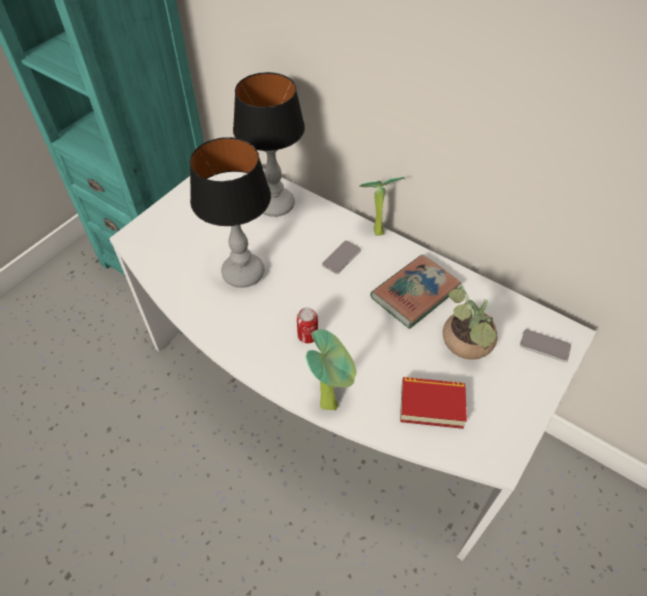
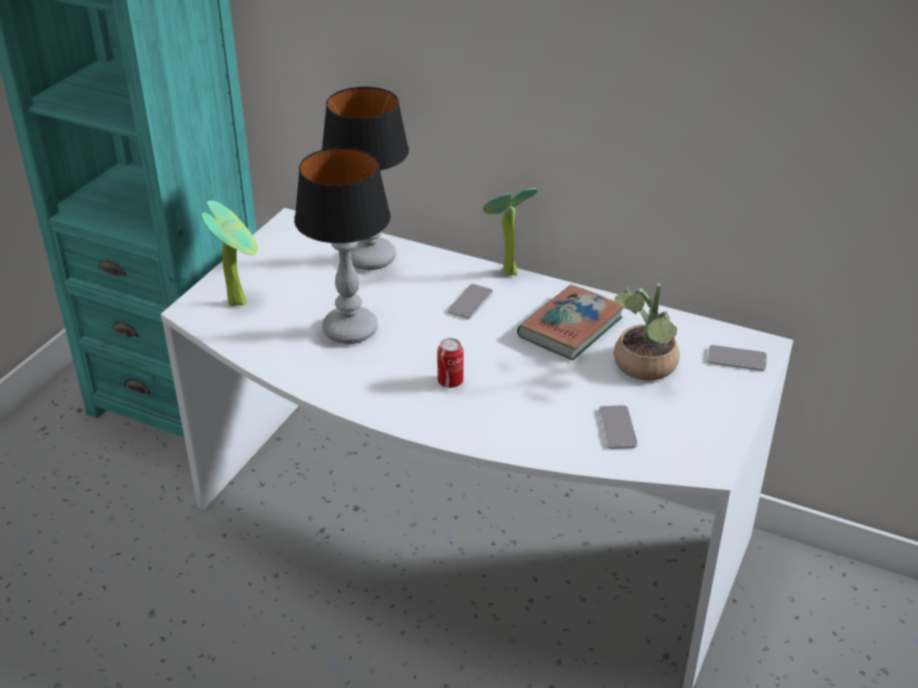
camera: 10 degrees left, 15 degrees down
(331, 402) = (497, 439): potted plant -> potted plant (240, 301)
(431, 405) = (617, 428): book -> phone

